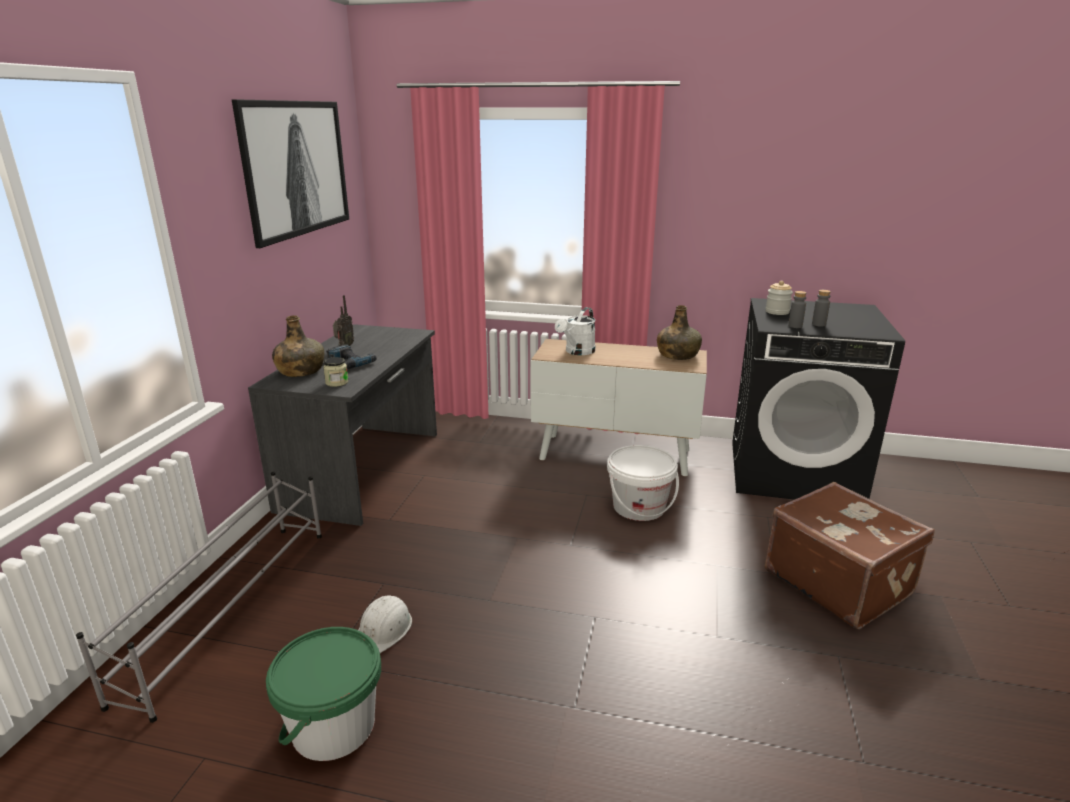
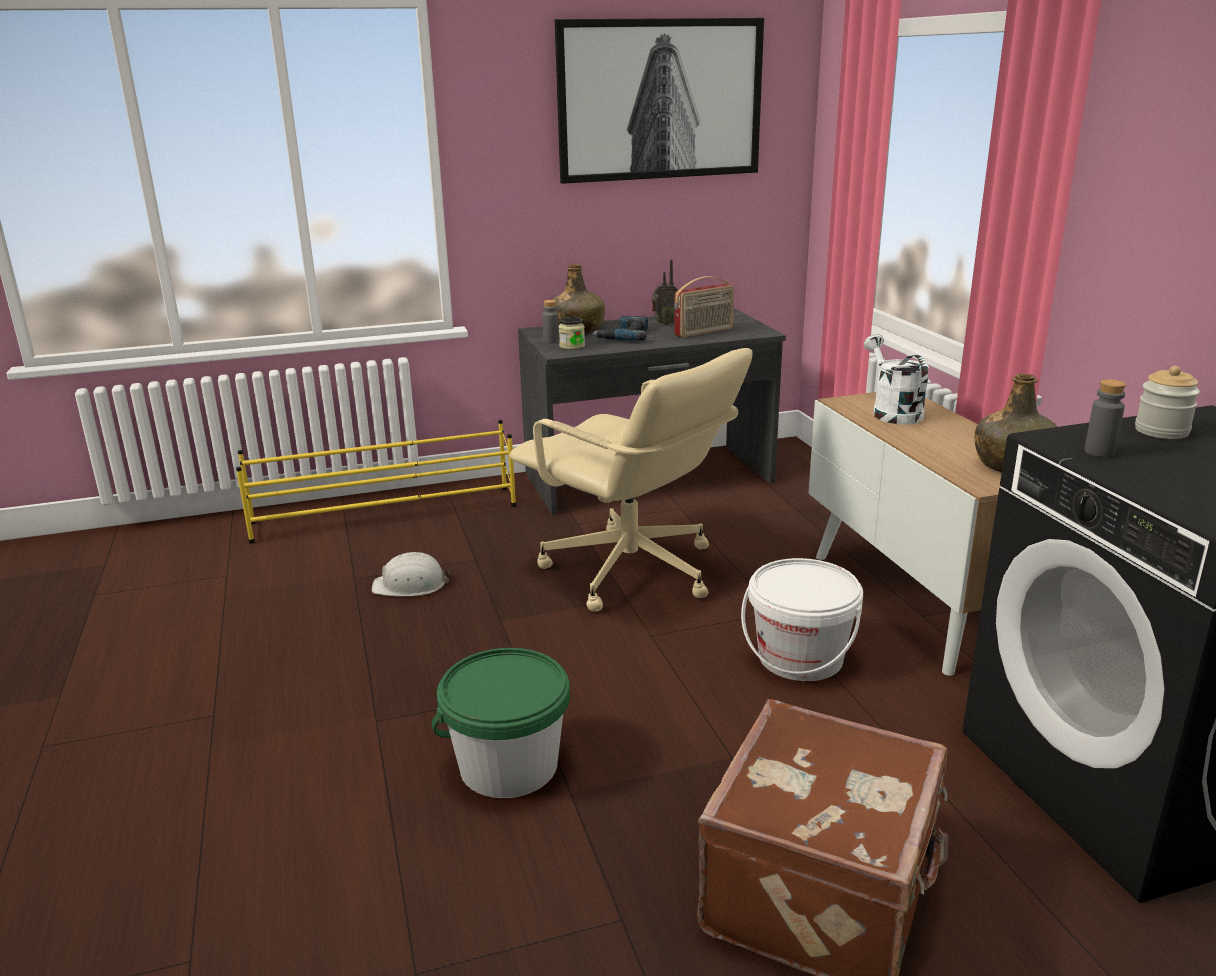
camera: 60 degrees right, 0 degrees up
(231, 608) = (386, 514): grey shoe rack -> yellow shoe rack
(333, 726) = (282, 609): green bucket -> green bucket (508, 765)
(387, 344) = (704, 332): none -> radio
(485, 523) = (631, 572): none -> beige office chair
(577, 352) = (892, 412): white watering can -> white watering can turned 75 degrees clockwise
(818, 324) = (1157, 467): grey bottle -> grey bottle (551, 341)

